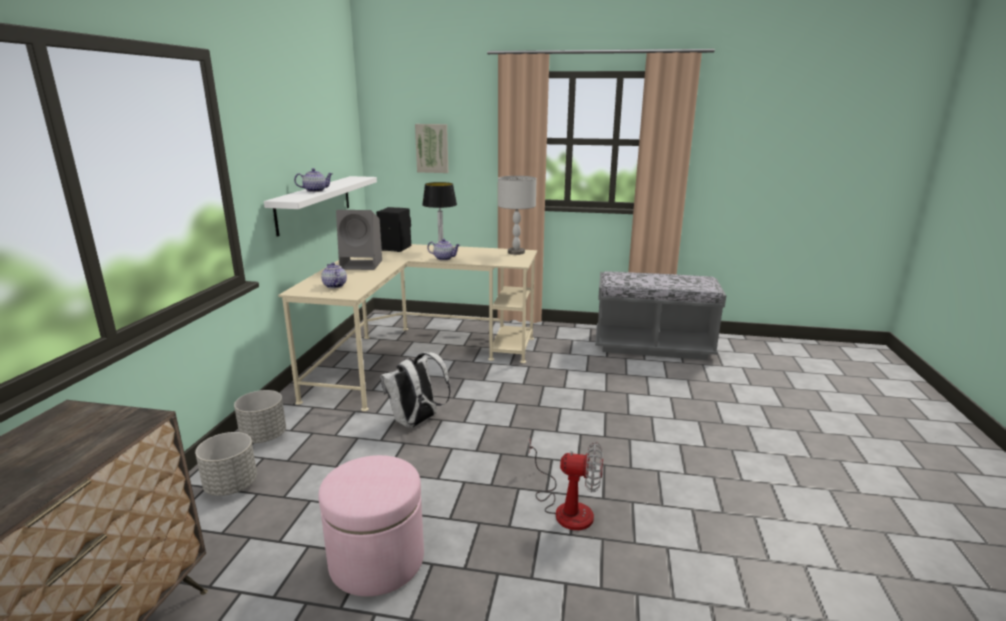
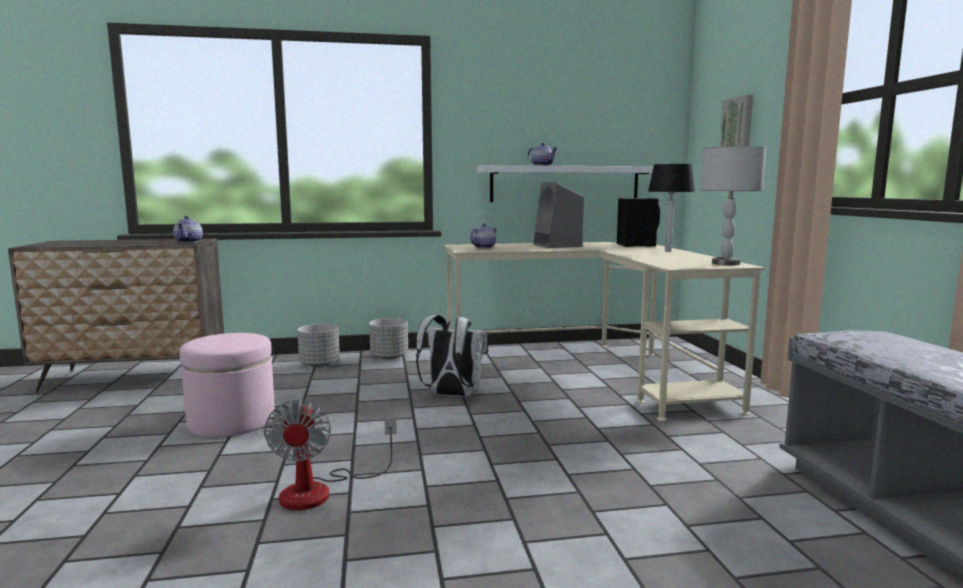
camera: 70 degrees right, 10 degrees down
(444, 258) = (632, 254): teapot -> teapot (189, 242)

